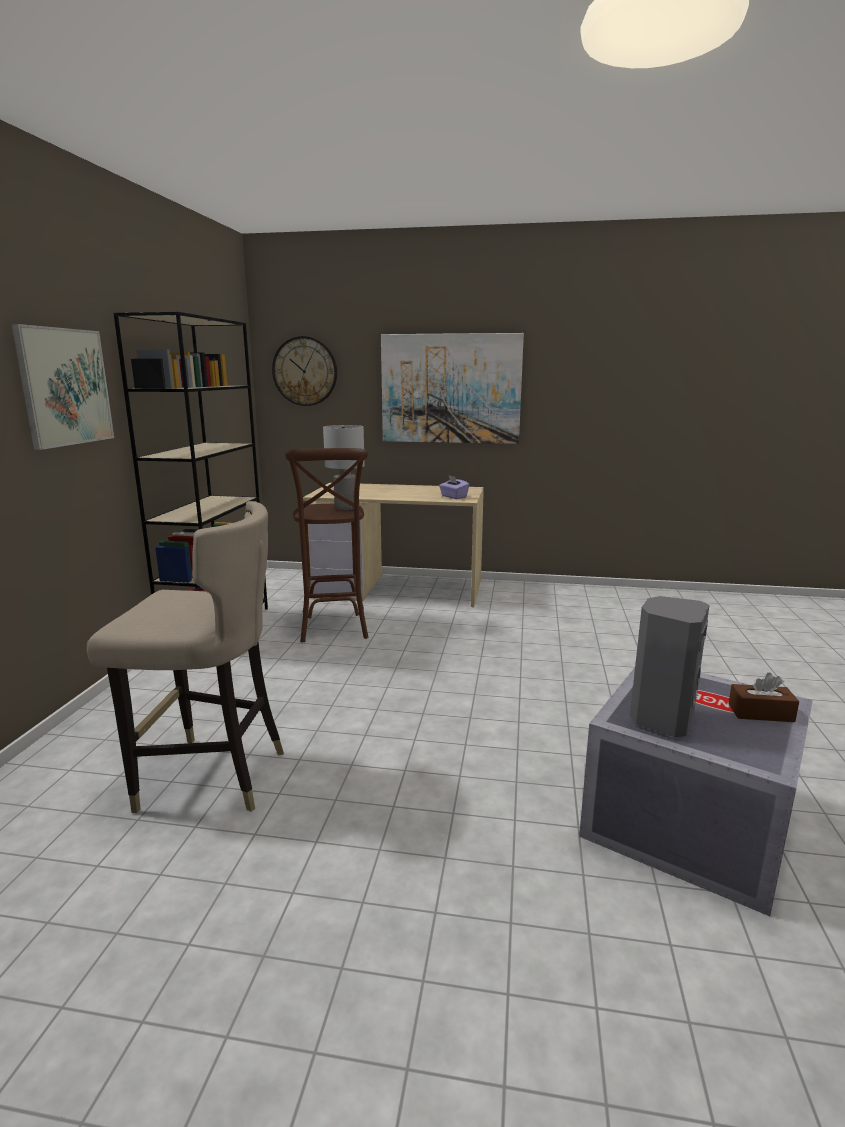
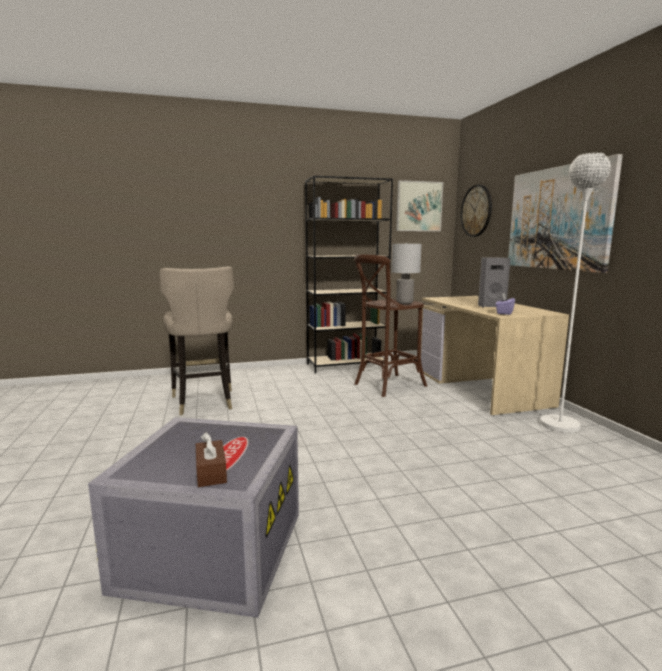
camera: 65 degrees right, 5 degrees down
(65, 387) = (264, 217): picture -> picture (419, 206)
(515, 592) = (560, 425): none -> white floor lamp
(660, 719) = (187, 436): grey speaker -> grey speaker (490, 306)

